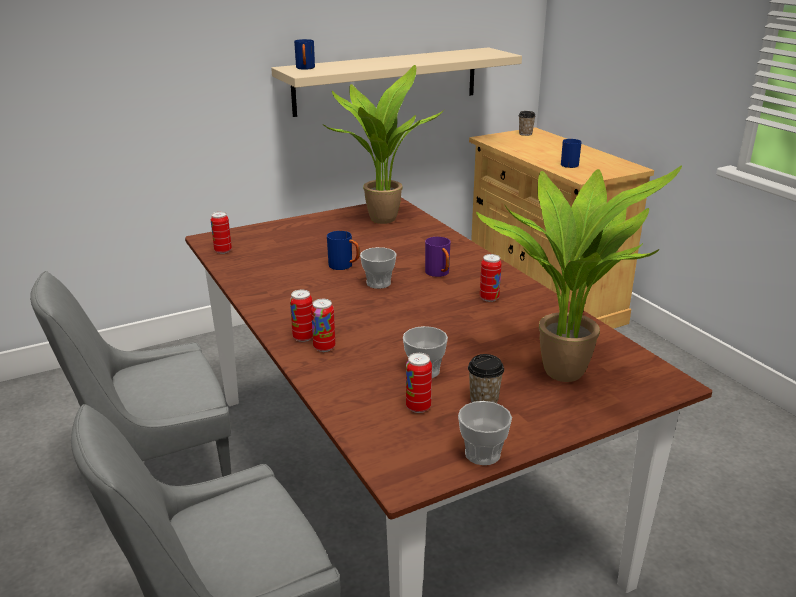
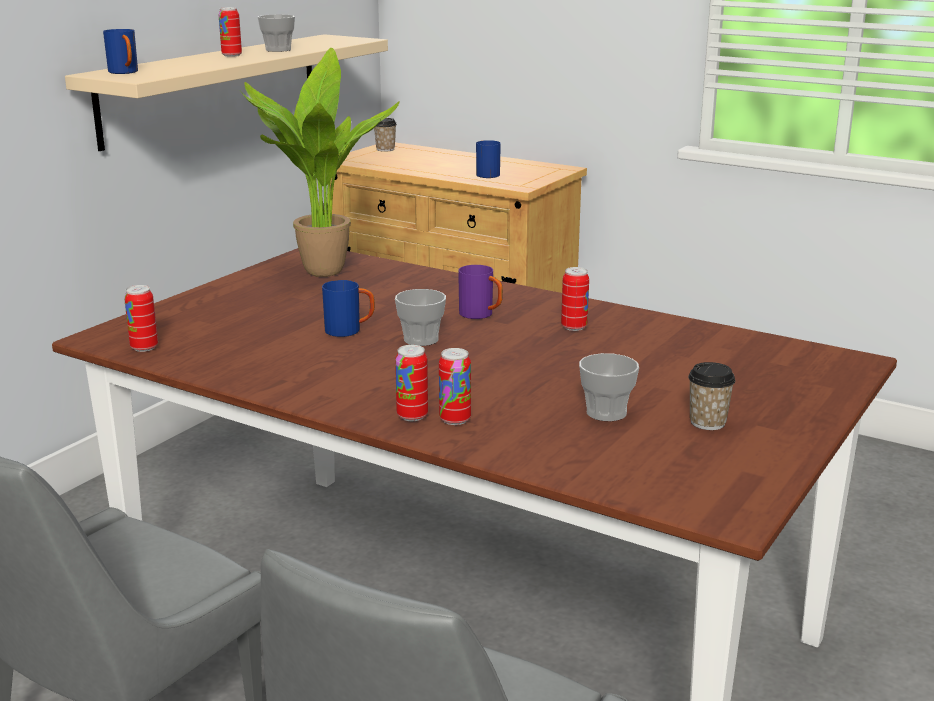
camera: 30 degrees left, 5 degrees down
(418, 407) = (650, 448): can -> can (231, 55)
(482, 454) = (775, 469): cup -> cup (278, 50)
(565, 369) = (746, 374): potted plant -> none

